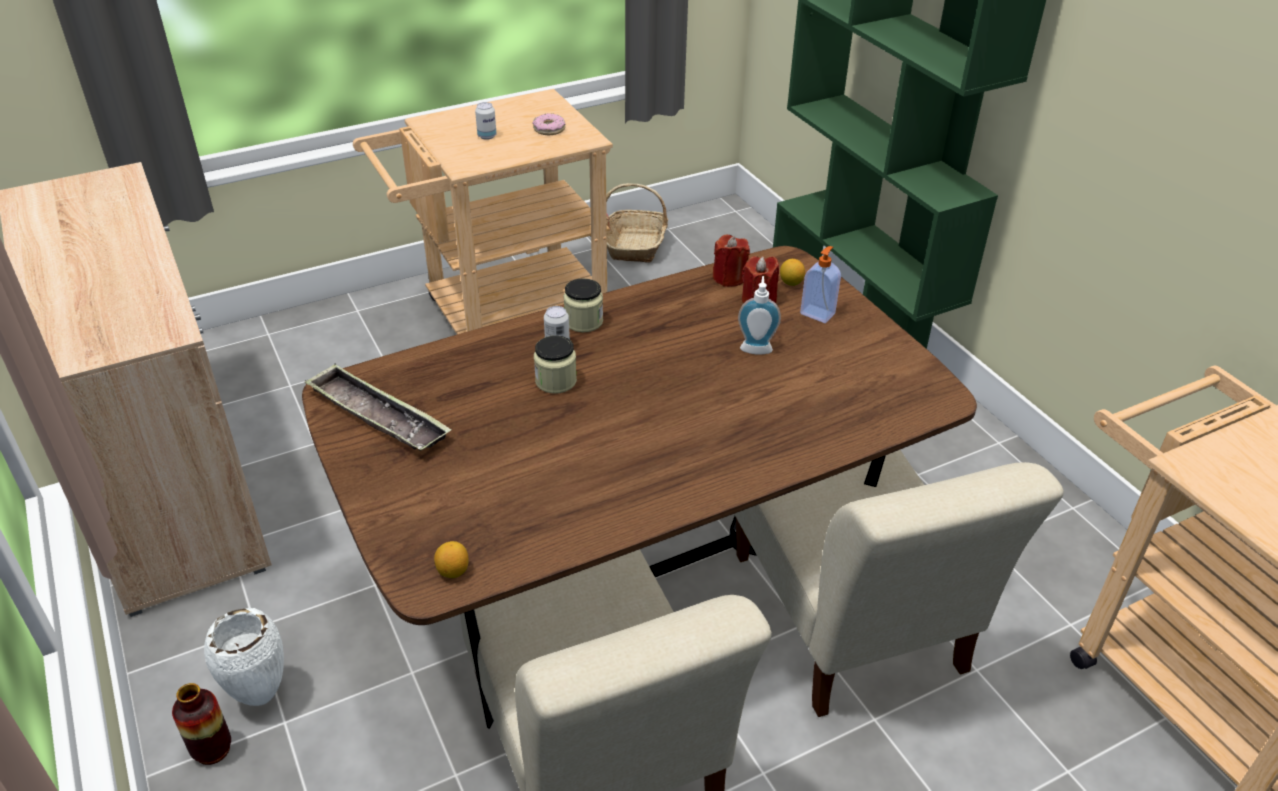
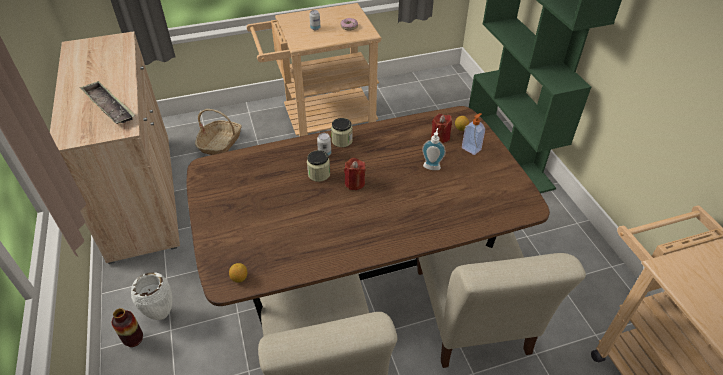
camera: 10 degrees right, 5 degrees up
(378, 416) = (222, 184): tray -> tray (109, 107)
(635, 245) = (399, 88): basket -> basket (220, 143)
(729, 278) = (427, 122): red candle -> red candle (354, 183)

